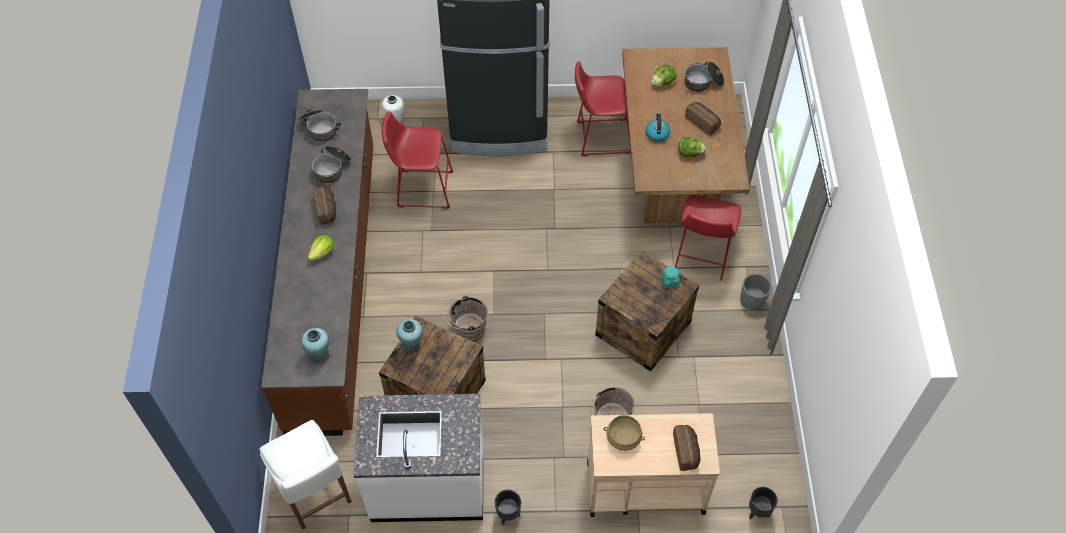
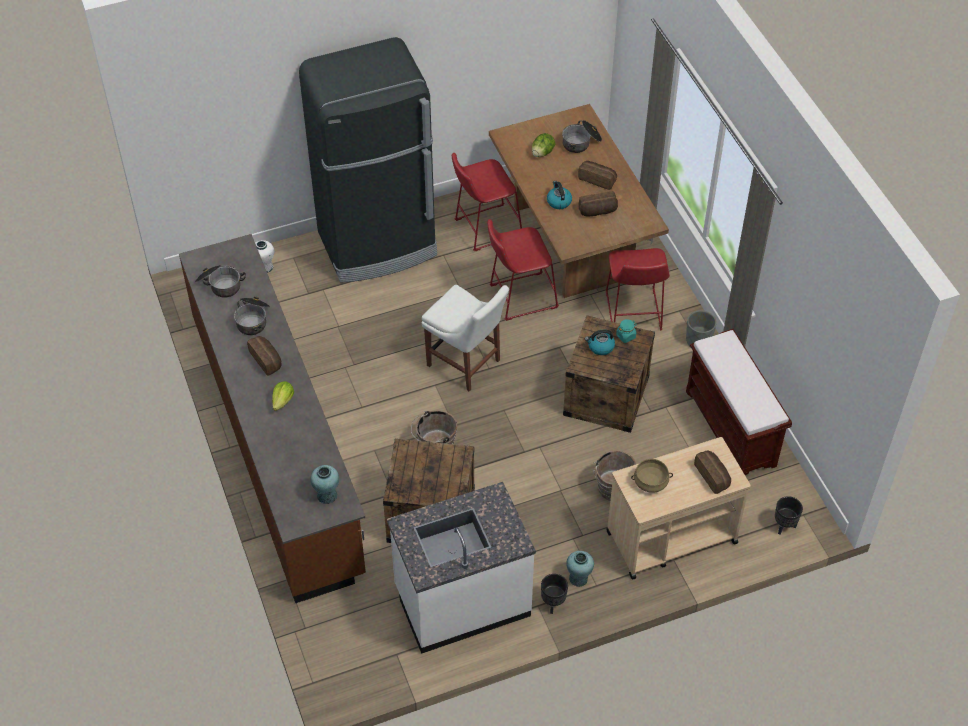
camera: 20 degrees left, 5 degrees down
(315, 496) = (354, 648): white chair -> white chair (466, 365)
(411, 344) = (403, 466): turquoise vase -> turquoise vase (578, 578)
(421, 189) = (325, 327): red stool -> red stool (519, 297)
(641, 285) = (600, 347): none -> kettle
(689, 153) = (598, 211): lettuce -> bread
(747, 398) = (731, 429): none -> brown bench

